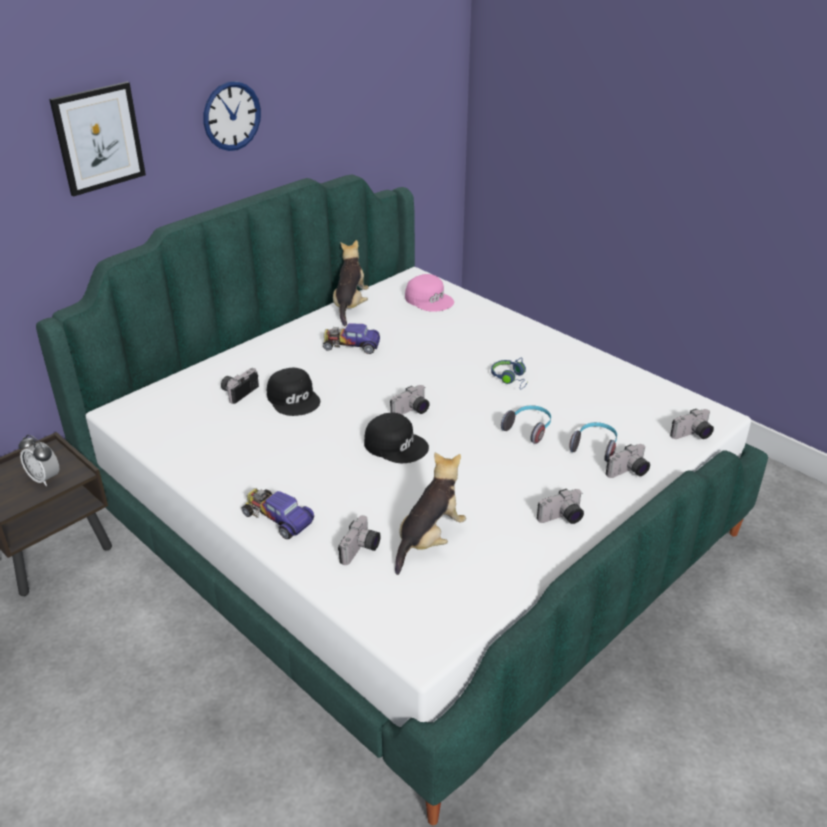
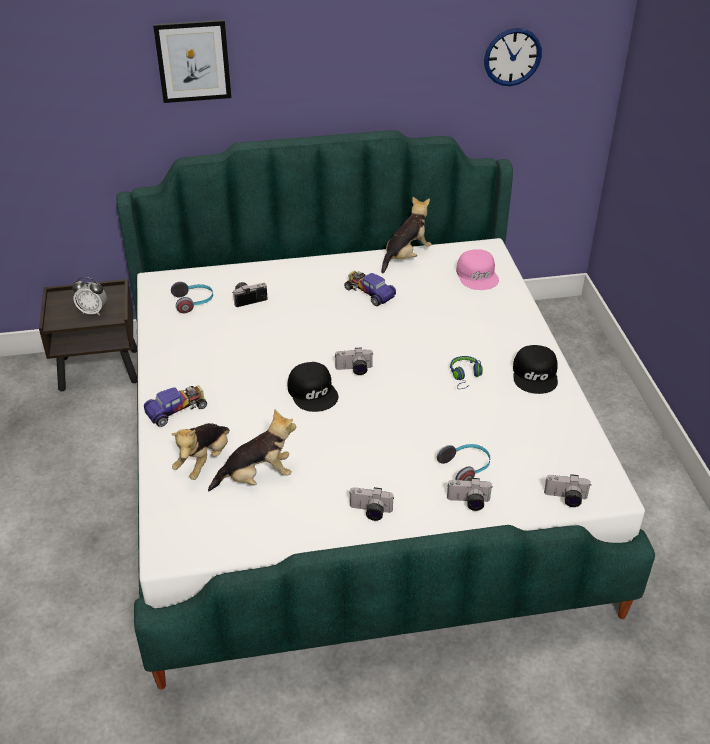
camera: 35 degrees right, 5 degrees up
(44, 478) = (93, 311): alarm clock -> alarm clock turned 60 degrees counterclockwise
(231, 116) = (325, 62): wall clock -> wall clock (512, 57)
(277, 518) = (176, 409): toy car -> toy car turned 75 degrees clockwise
(294, 398) = (281, 321): black cap -> black cap (536, 374)
(361, 550) = (204, 461): camera -> plush toy
(529, 429) = (429, 426): headphones -> headphones (194, 302)

